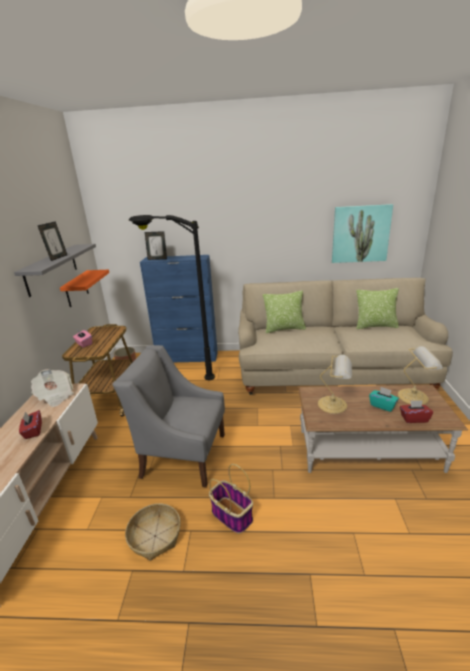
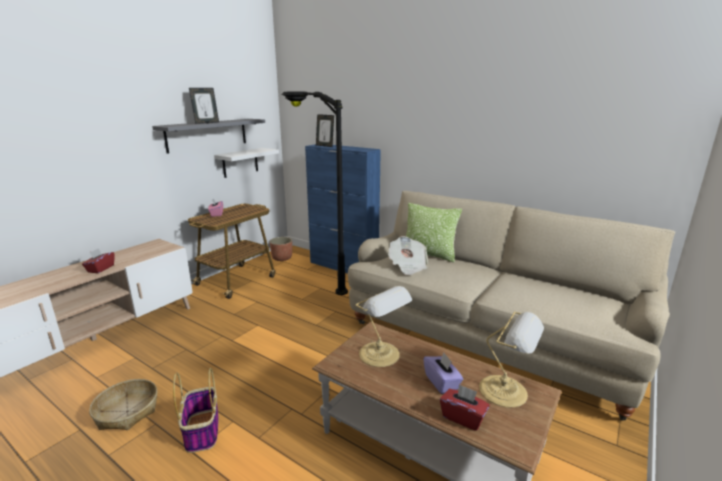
camera: 30 degrees right, 5 degrees down
(55, 396) = (151, 249): newspaper -> newspaper (407, 266)
(76, 289) = (240, 162): orange shelf -> white shelf
(183, 454) = (232, 353): grey armchair -> none
(360, 234) = (582, 147): picture -> none
(375, 326) = (559, 285): pillow -> none
(382, 405) = (441, 382): turquoise tissue box -> purple tissue box

